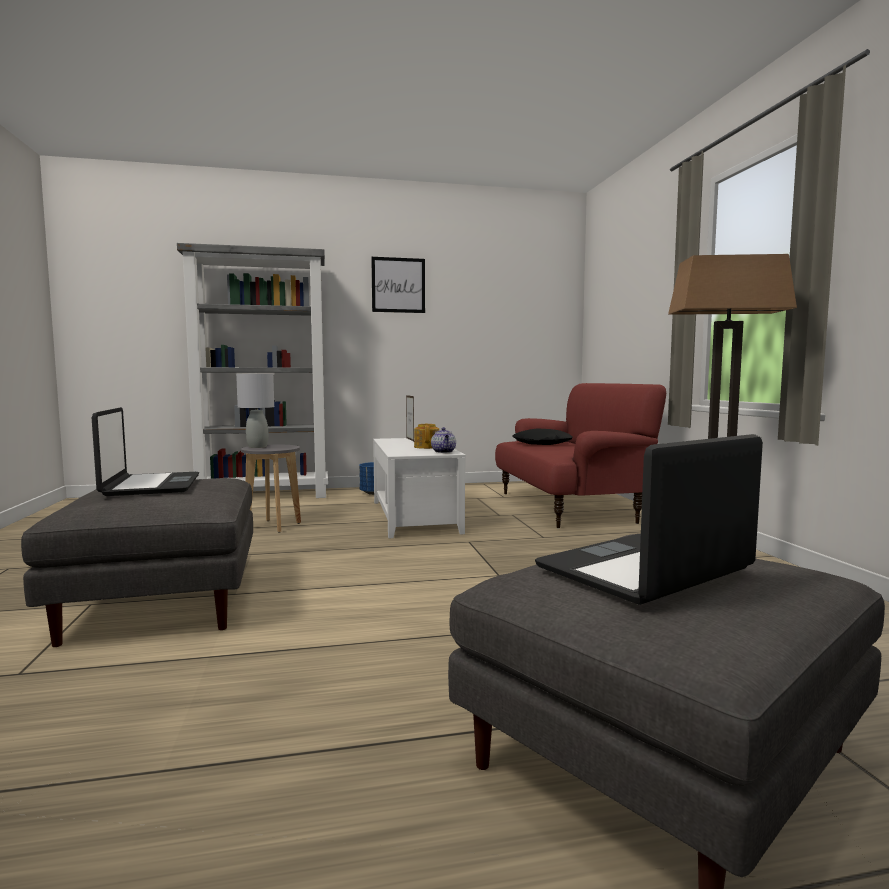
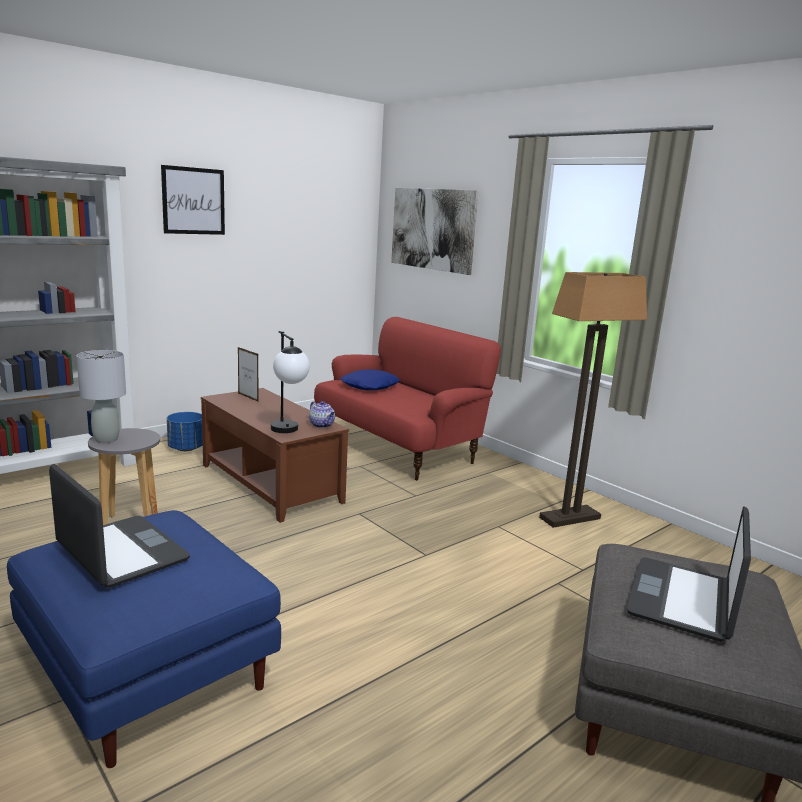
camera: 30 degrees left, 10 degrees up
(162, 599) = (144, 668): grey ottoman -> blue ottoman
(405, 453) = (288, 432): none -> table lamp
(414, 516) = (271, 483): white coffee table -> brown coffee table
(427, 447) = (290, 414): teapot -> none
(542, 444) = (370, 386): black pillow -> blue pillow
(621, 292) = (432, 229): none -> picture

